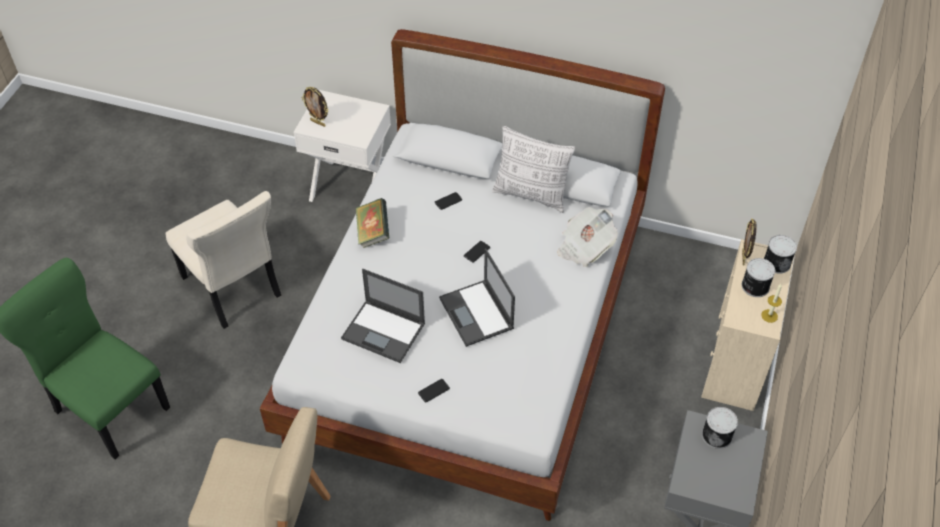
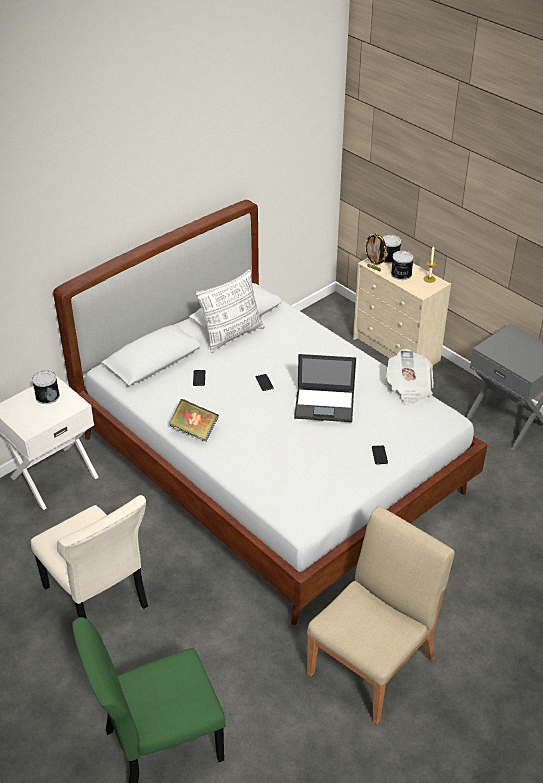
camera: 60 degrees left, 10 degrees down
(233, 289) = (97, 600): beige chair -> beige chair turned 60 degrees clockwise
(318, 123) = (31, 422): picture frame -> none
(384, 331) = (304, 459): laptop -> none
(584, 247) = (304, 331): newspaper -> newspaper (409, 388)
(717, 435) = (500, 344): can -> can (47, 395)

